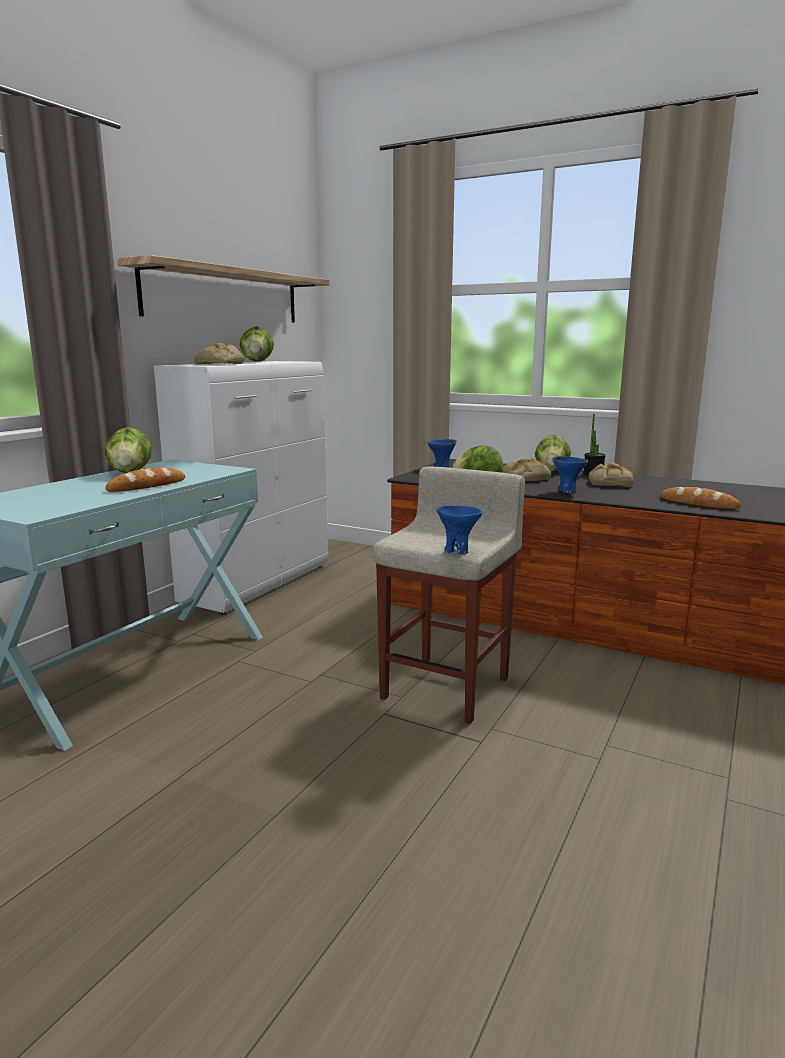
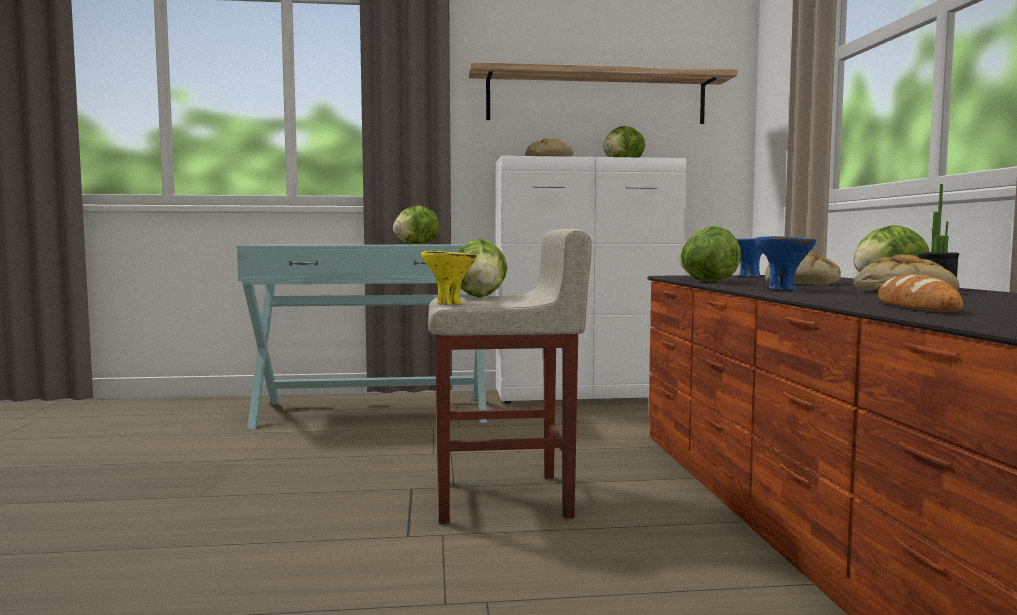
camera: 55 degrees right, 10 degrees down
(147, 486) = (377, 244): bread -> none
(419, 536) = (480, 297): none -> lettuce
(457, 551) = (448, 303): blue bowl -> yellow bowl

